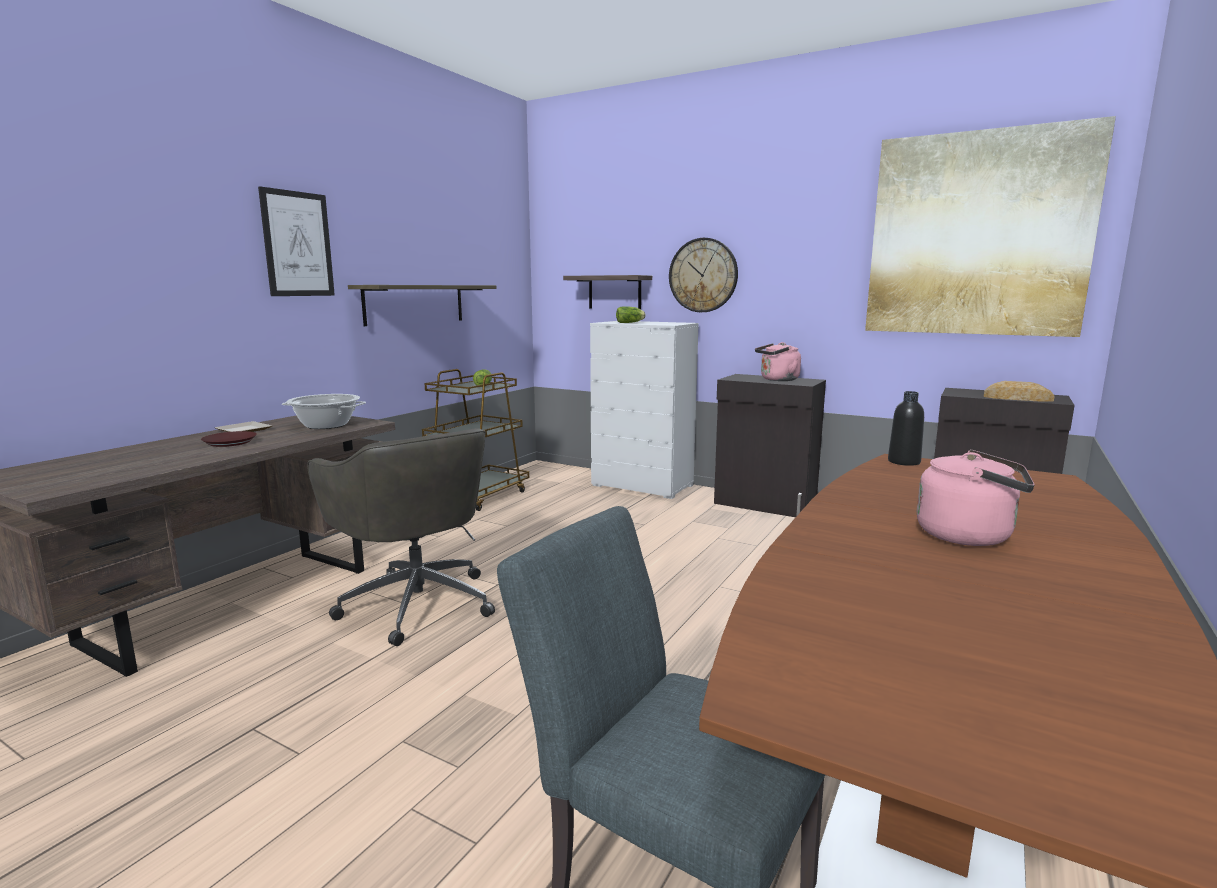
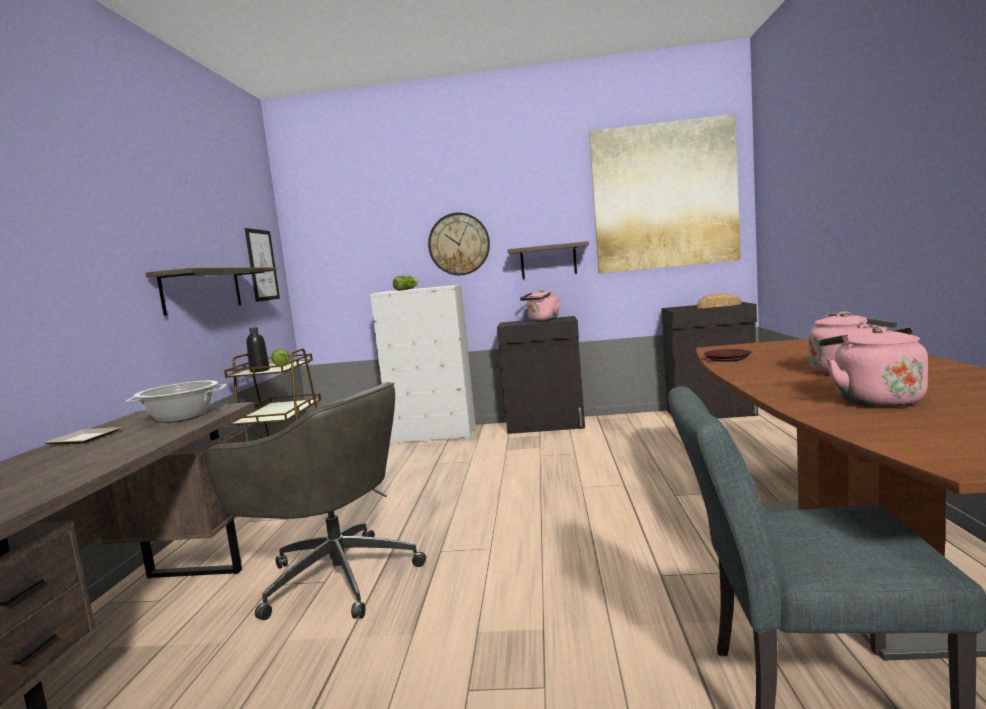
camera: 25 degrees left, 5 degrees down
(230, 442) = (96, 450): brown plate -> brown plate (727, 358)
(298, 244) = (96, 229): picture -> picture (262, 265)
(614, 292) = (376, 267): shelf -> shelf (548, 261)
(890, 584) = (873, 400): none -> pink kettle
(904, 462) = (719, 348): black bottle -> black bottle (260, 370)

